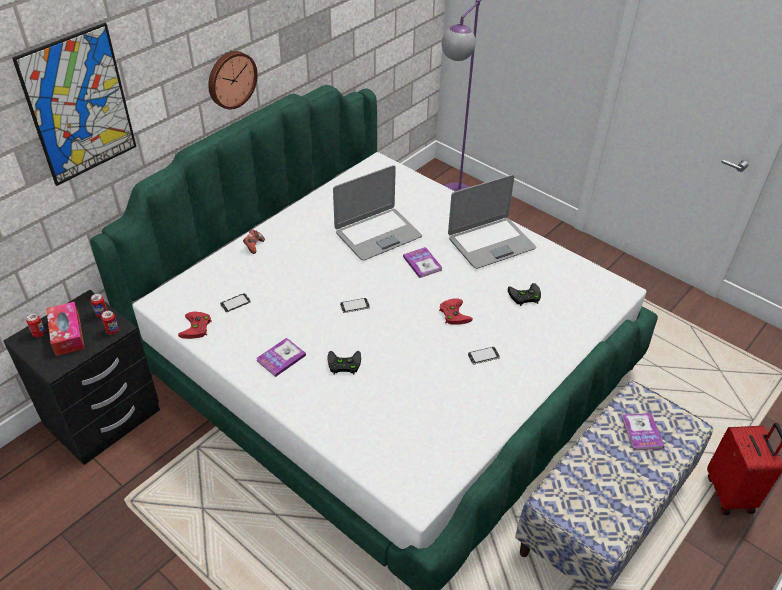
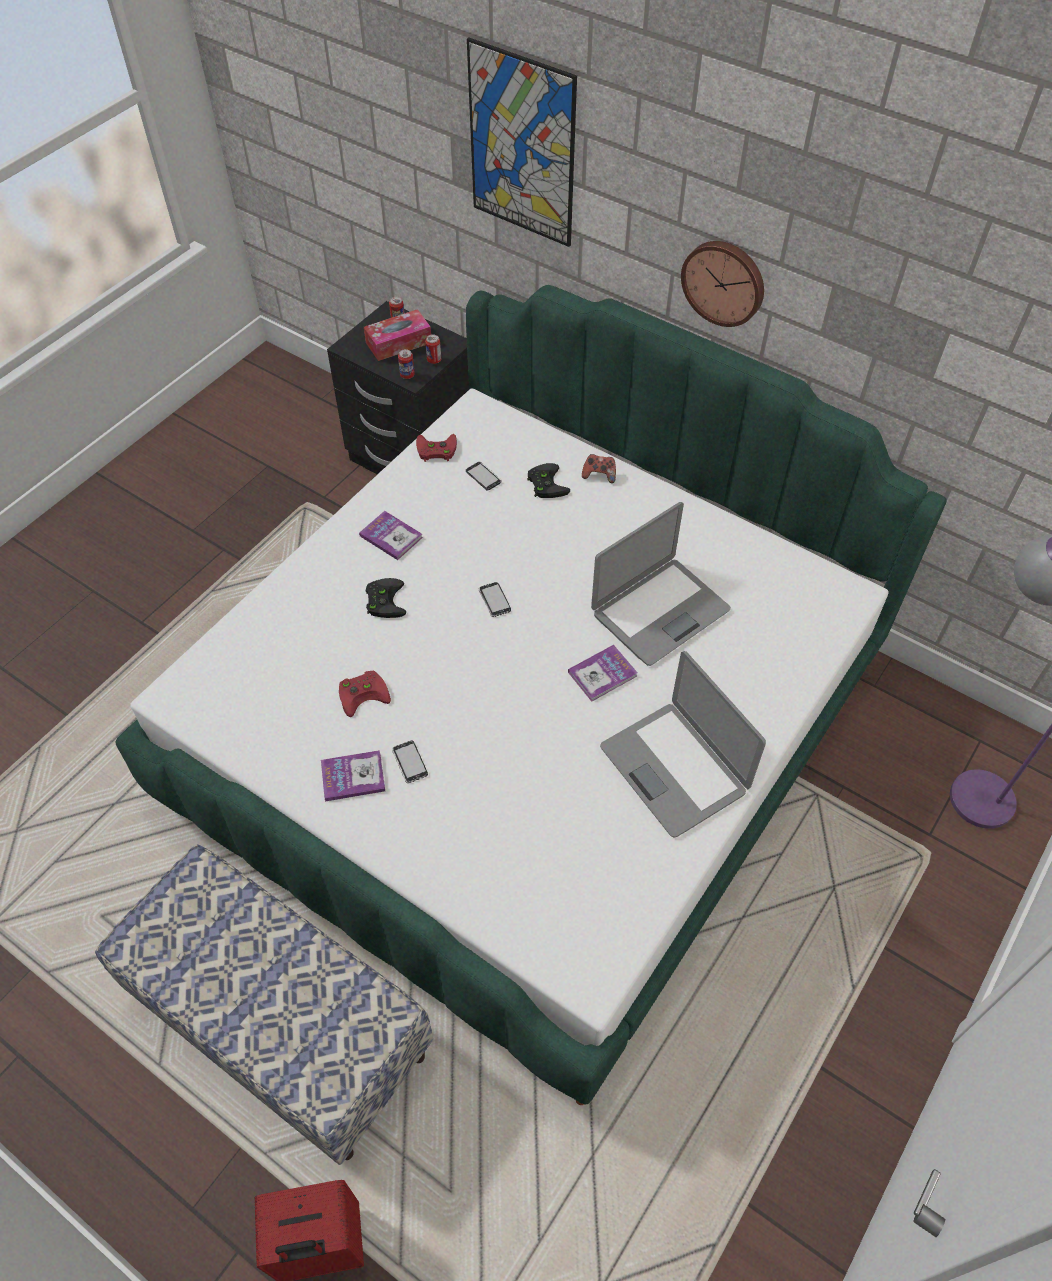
camera: 85 degrees right, 10 degrees up
(377, 234) = (659, 611): laptop -> laptop turned 90 degrees counterclockwise
(453, 313) = (495, 720): red game controller -> red game controller (364, 693)
(524, 296) = (547, 819): black game controller -> black game controller (545, 483)
(641, 432) = (312, 1013): book -> book (353, 777)

